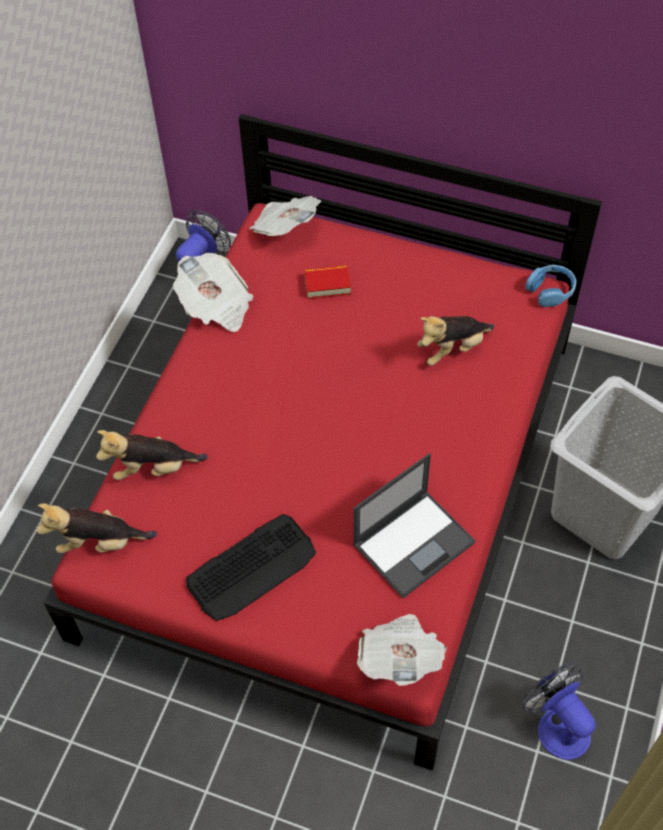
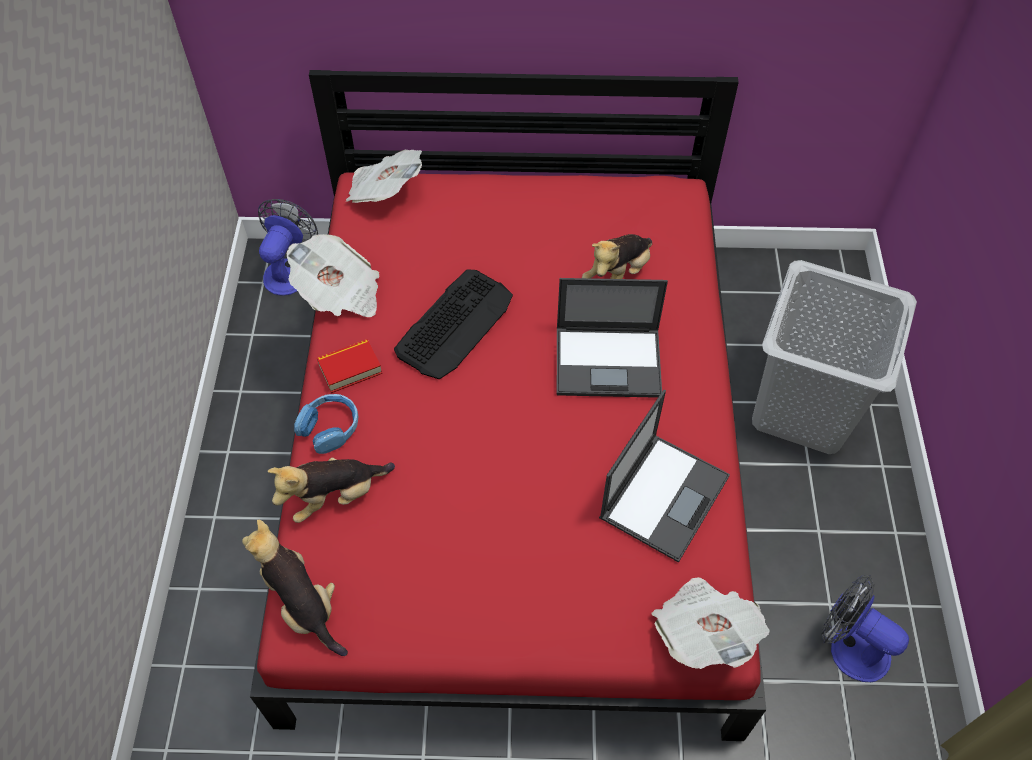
camera: 20 degrees left, 0 degrees up
(100, 543) = (303, 604): plush toy -> plush toy turned 75 degrees clockwise
(252, 567) = (495, 579): keyboard -> keyboard (455, 324)
(327, 285) = (455, 241): book -> book (350, 369)
(414, 420) = (609, 361): none -> laptop
(550, 290) = (692, 190): blue headphones -> blue headphones (330, 428)

